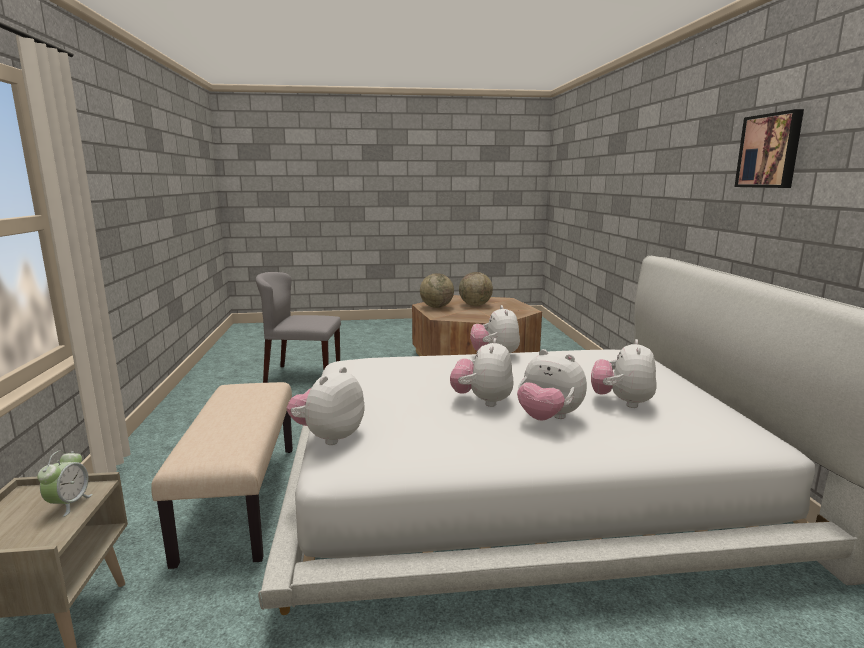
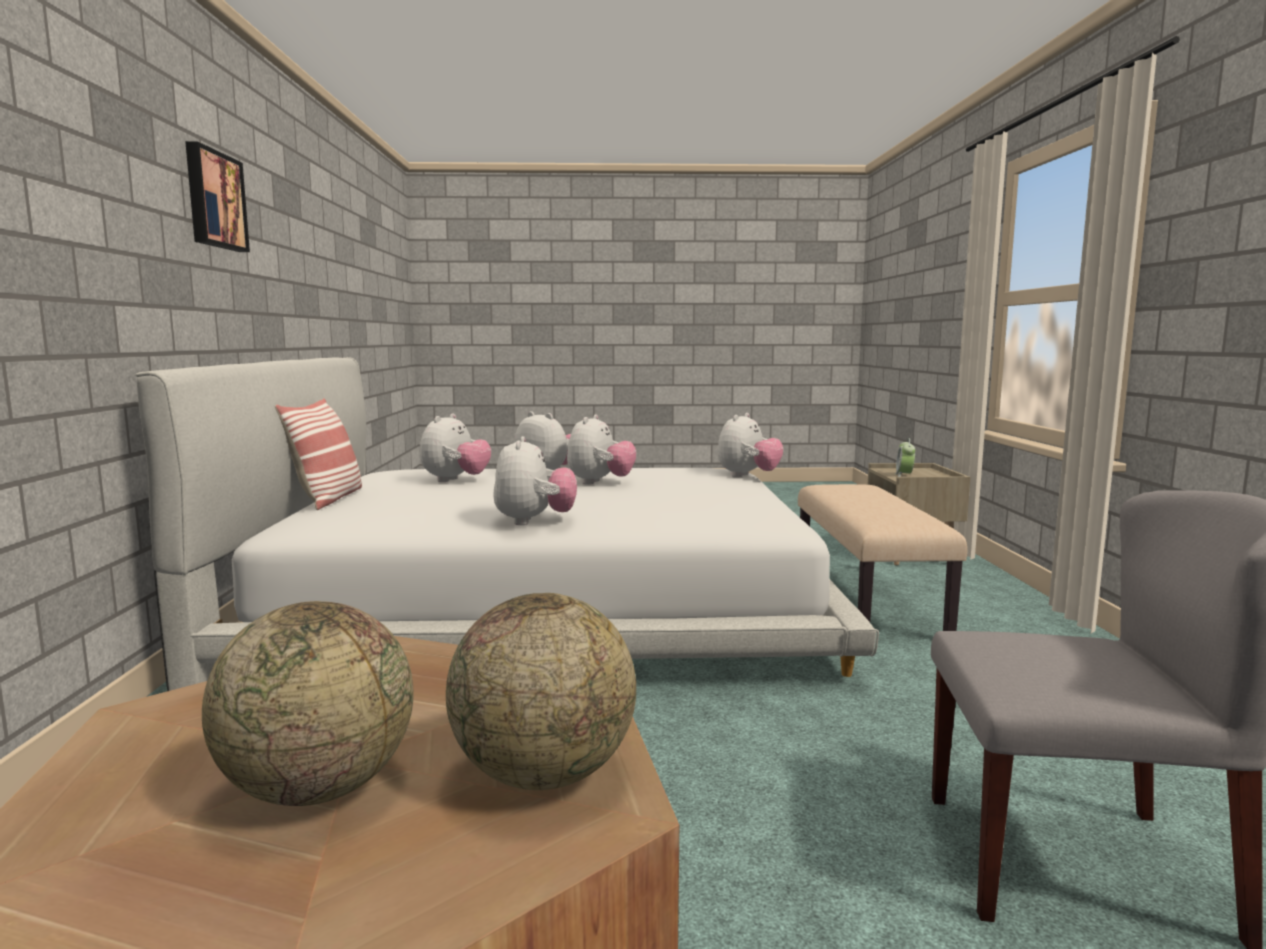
camera: 175 degrees left, 5 degrees down
(674, 376) = (328, 499): none -> pillow

